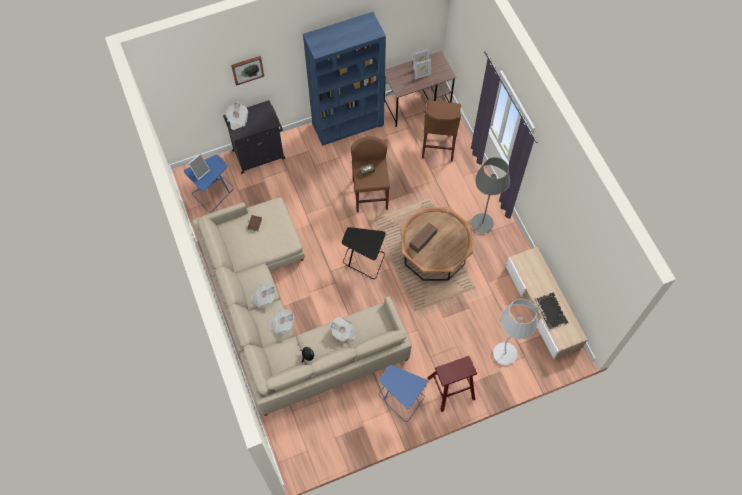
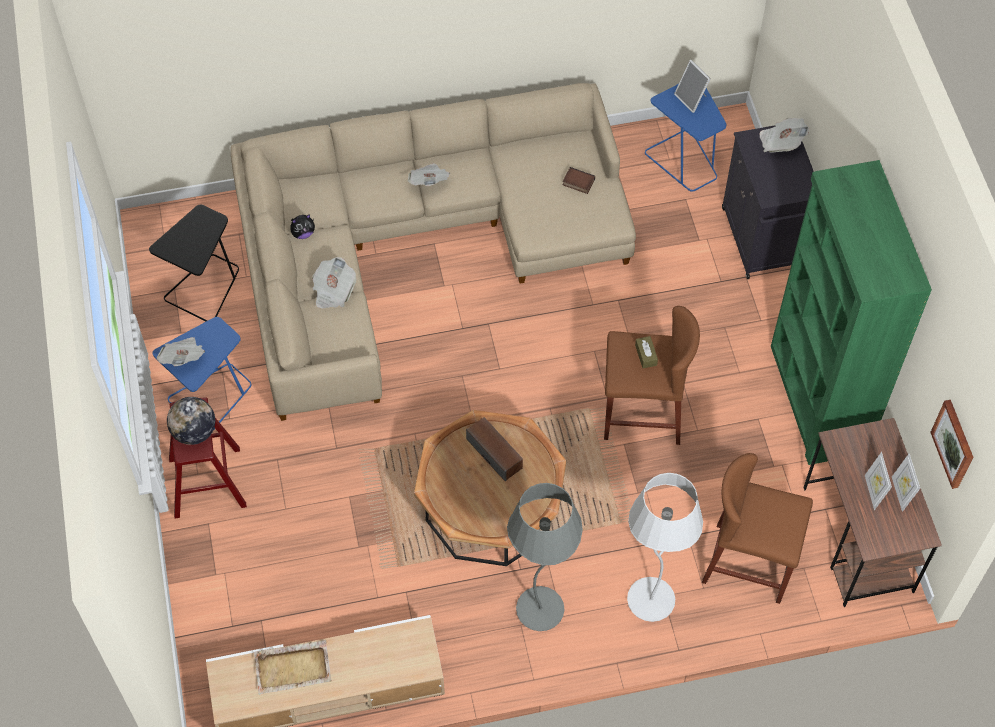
camera: 100 degrees right, 5 degrees down
(247, 69) = (834, 101): picture -> picture (954, 443)
(282, 324) = (372, 202): newspaper -> newspaper (183, 358)
(348, 124) = (817, 399): blue bookcase -> green bookcase
(364, 261) = (497, 381): black side table -> black side table (205, 288)
(457, 368) = (194, 432): none -> globe
(505, 354) = (247, 590): white floor lamp -> white floor lamp (650, 601)
(551, 311) = (293, 668): black tray -> beige tray

